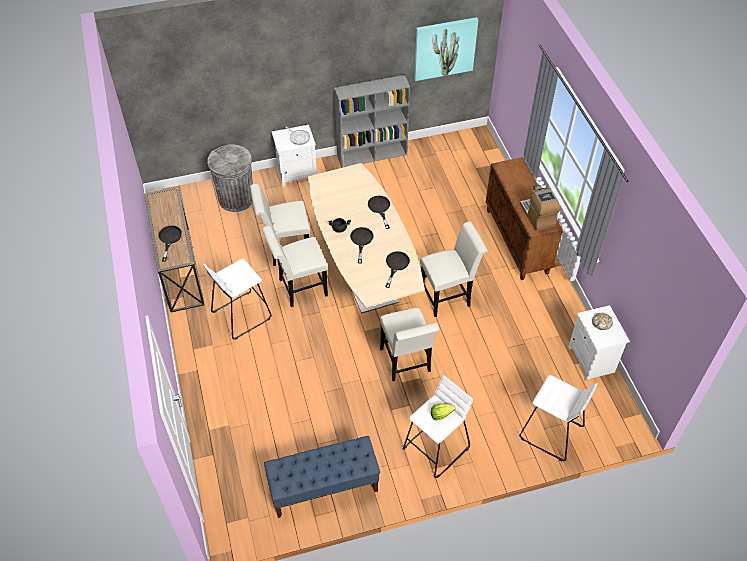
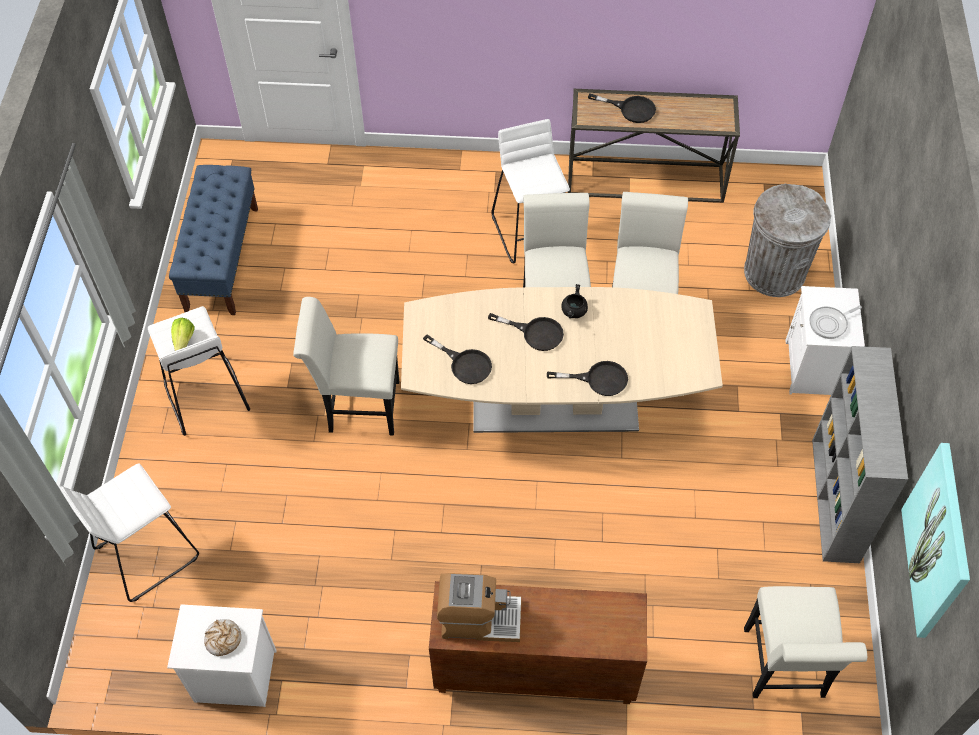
camera: 110 degrees right, 5 degrees up
(448, 296) = (456, 508): white chair -> white chair (785, 669)

